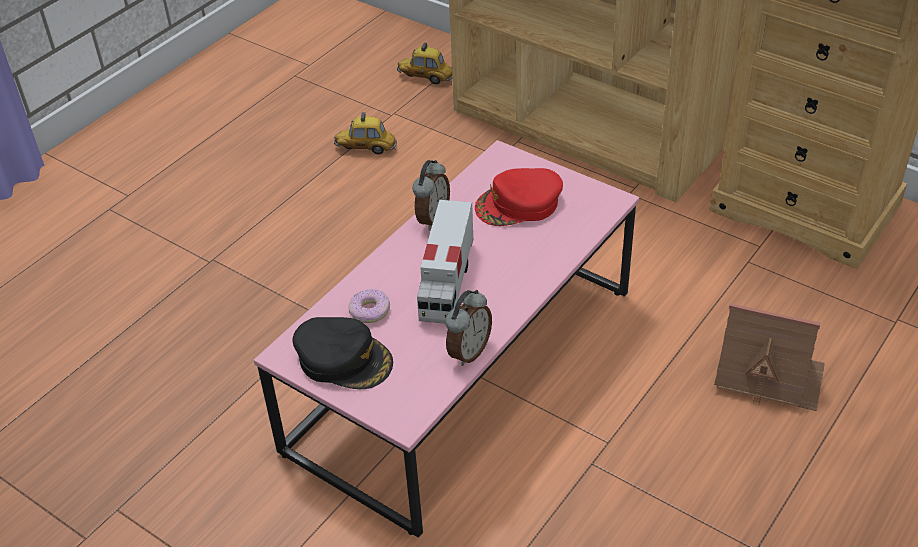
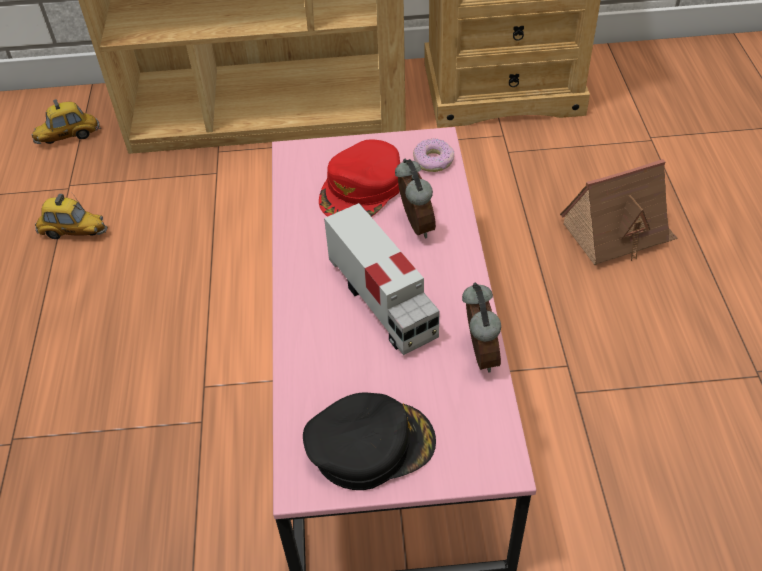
camera: 40 degrees left, 5 degrees up
(366, 148) = (74, 232): toy car -> toy car turned 135 degrees counterclockwise
(370, 311) = (339, 377): donut -> donut (433, 160)
(432, 219) = (296, 248): alarm clock -> alarm clock (414, 226)

